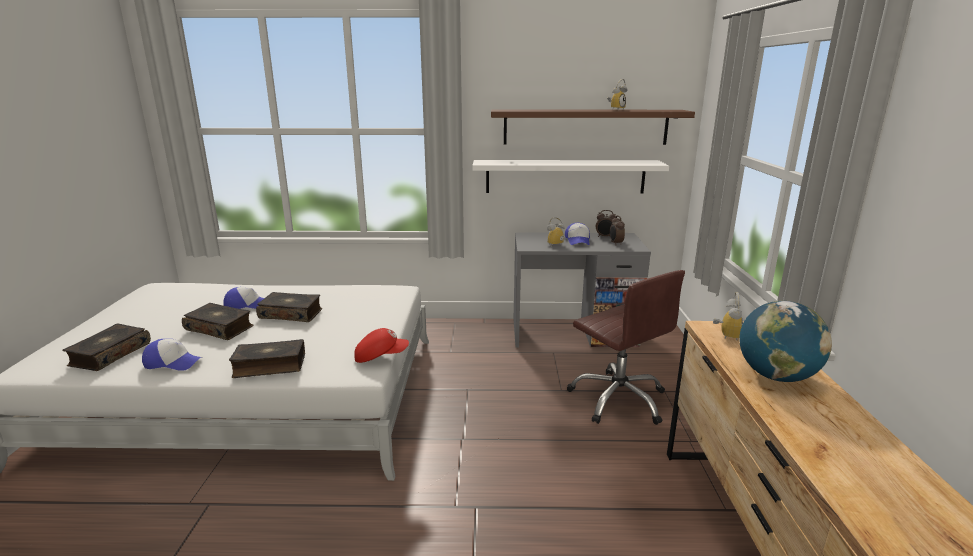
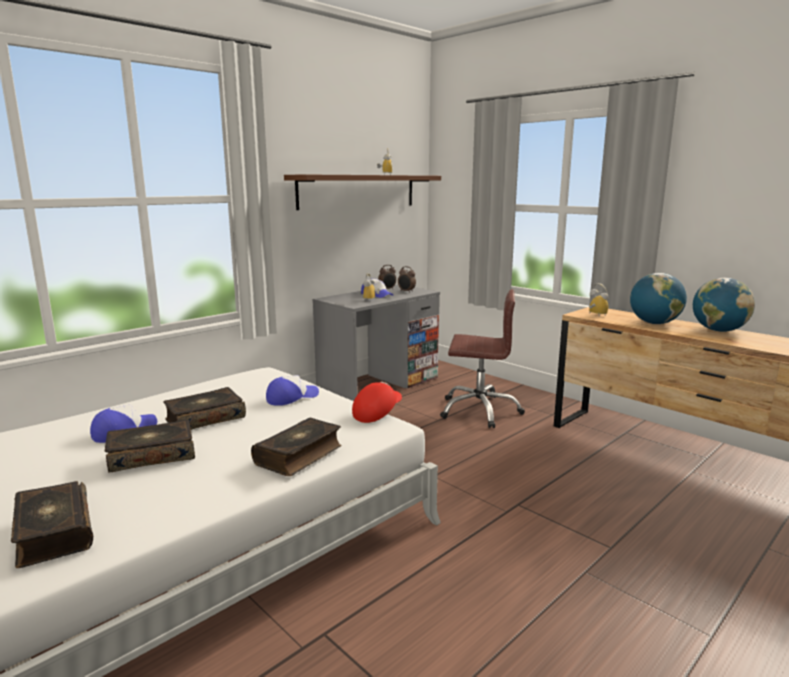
camera: 45 degrees left, 5 degrees down
(173, 362) = (178, 498): cap -> cap (292, 397)
(565, 176) = (346, 238): white shelf -> none
(851, 428) = (718, 330): none -> globe

